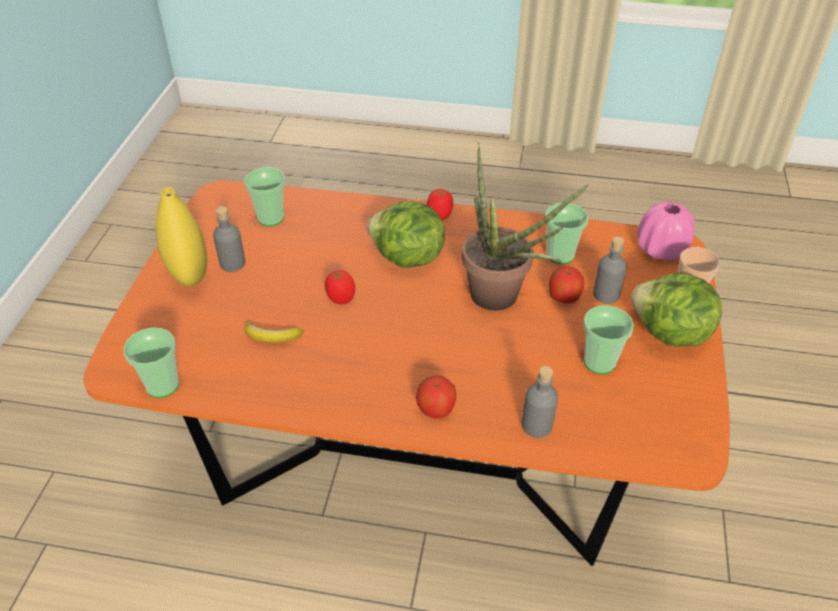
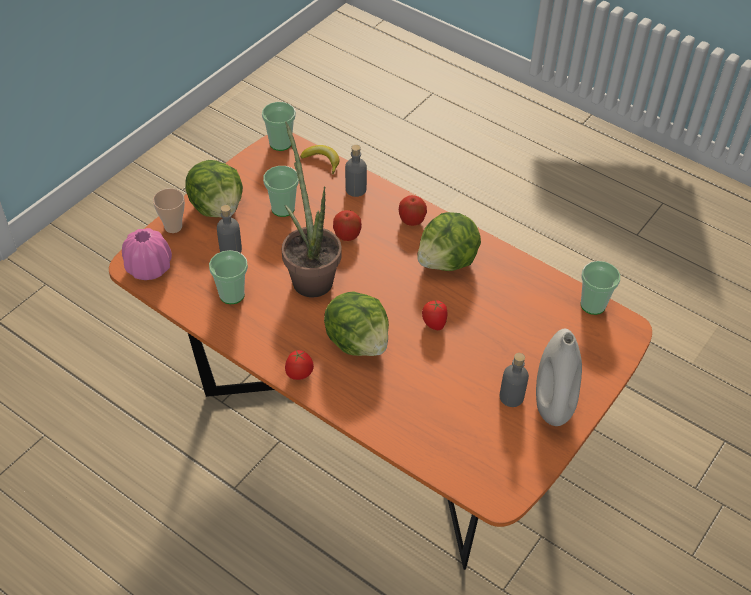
camera: 155 degrees left, 5 degrees up
(188, 271) = (553, 404): yellow vase -> white vase
(270, 218) = (458, 439): cup -> cup (280, 143)
(272, 337) = (501, 312): banana -> banana (322, 161)
(361, 372) = (447, 262): none -> lettuce
(563, 298) = (263, 259): apple -> apple (347, 235)

